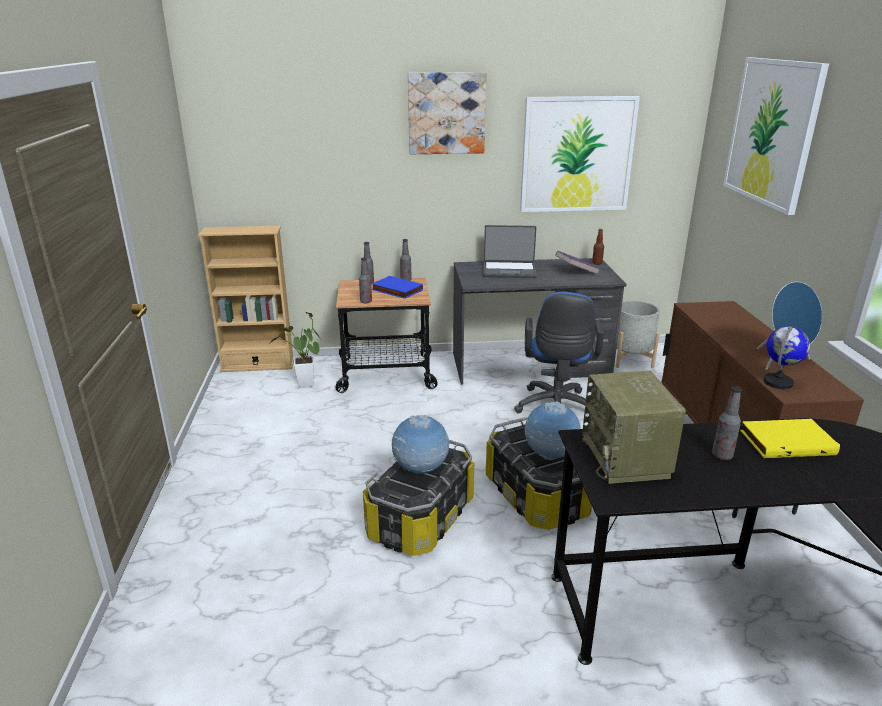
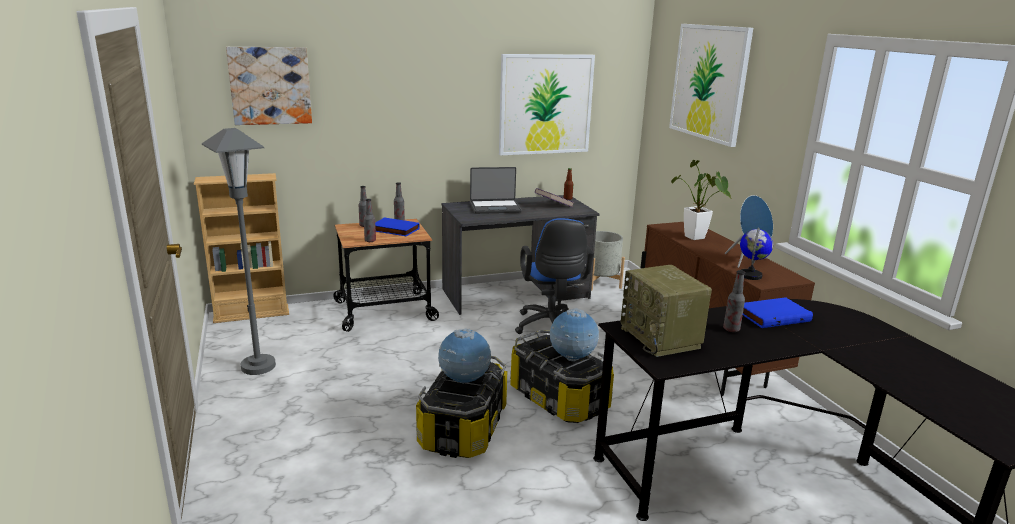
camera: 15 degrees left, 5 degrees down
(244, 423) = (258, 366): none -> grey floor lamp
(305, 386) = (309, 329): potted plant -> potted plant (697, 239)
(446, 113) = (432, 67): picture -> picture (270, 85)
(786, 442) = (772, 316): yellow book -> blue book

